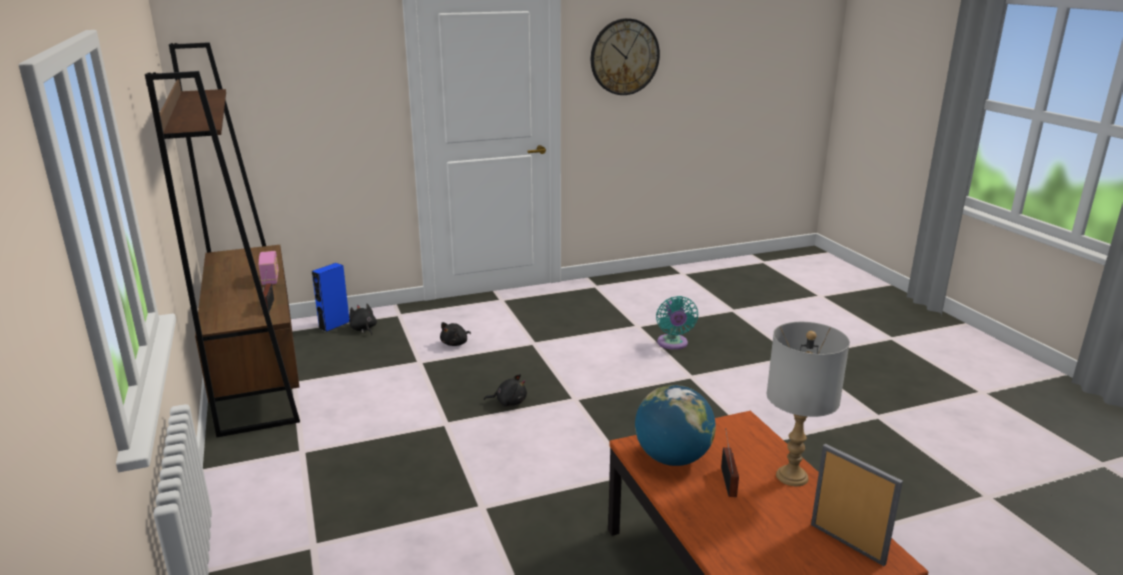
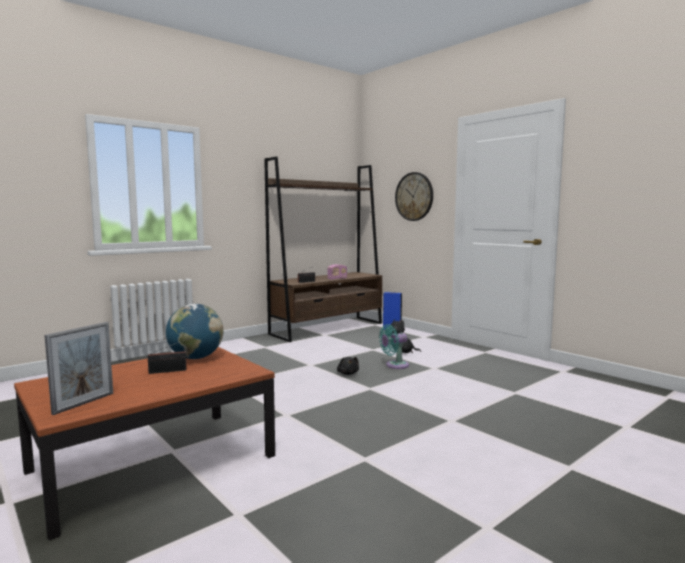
camera: 70 degrees right, 15 degrees down
(624, 57) = (623, 165): wall clock -> wall clock (414, 196)
(673, 344) = (502, 408): turquoise fan -> turquoise fan (394, 365)
(792, 476) = (176, 386): grey table lamp -> none

